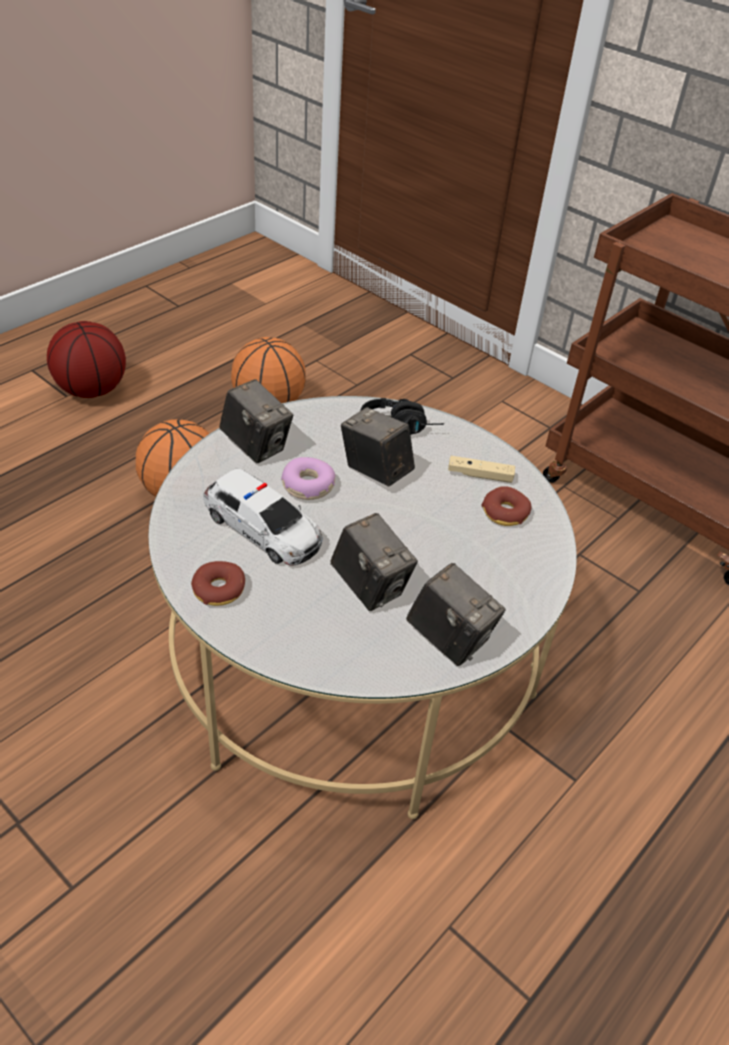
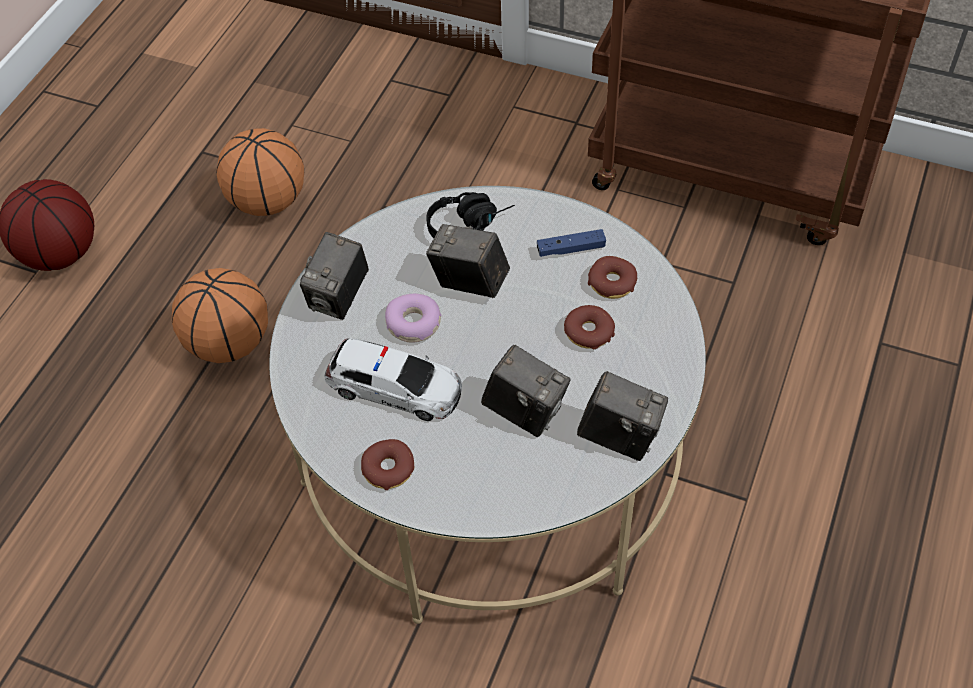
camera: 15 degrees left, 10 degrees up
(256, 446) = (339, 297): camera -> camera turned 90 degrees clockwise
(463, 544) = (588, 332): none -> donut
(480, 475) = (571, 249): beige game controller -> blue game controller

